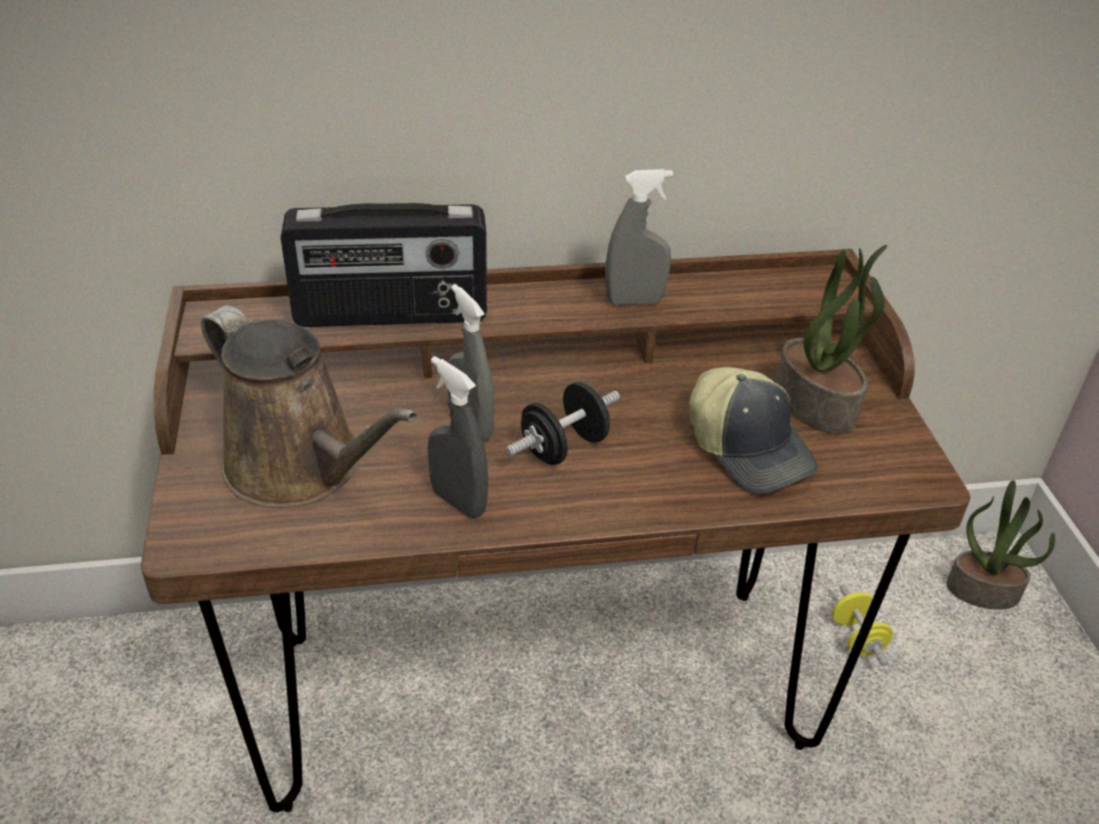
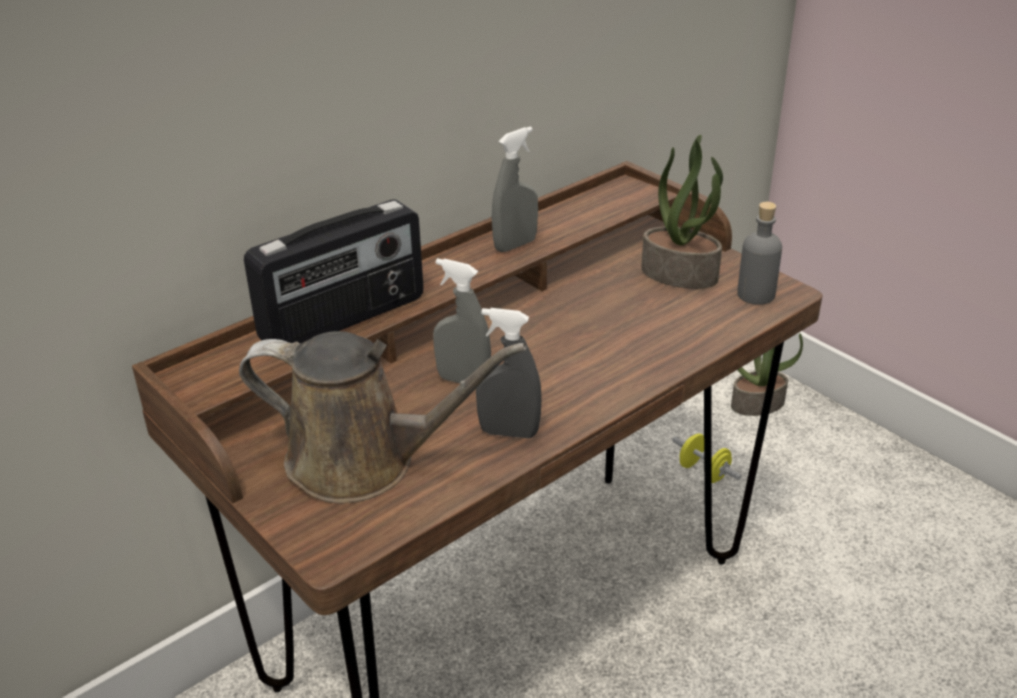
camera: 30 degrees left, 5 degrees down
(564, 447) = (544, 367): black dumbbell -> none
(749, 448) = (666, 317): cap -> none
(882, 465) = (755, 294): none -> grey bottle

